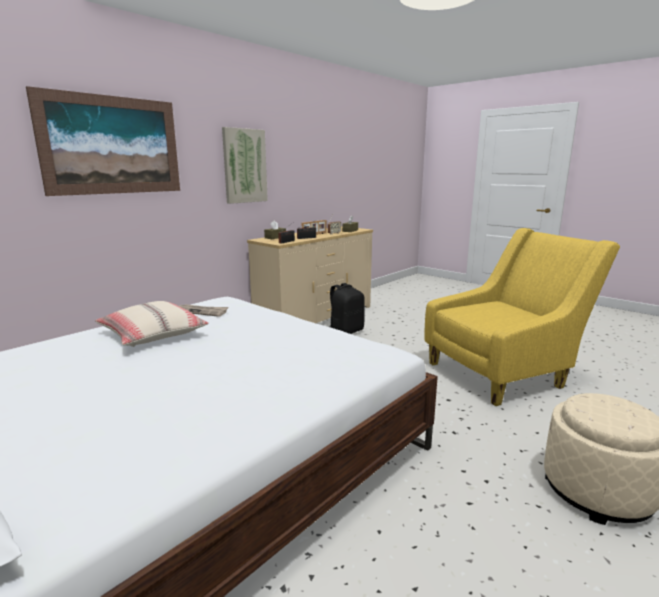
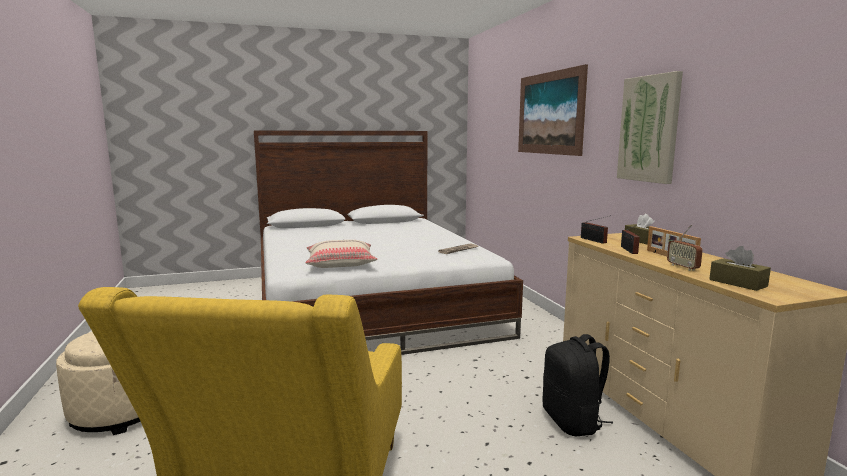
camera: 120 degrees right, 5 degrees down
(152, 334) = (423, 241): beige pillow -> beige pillow (341, 263)

